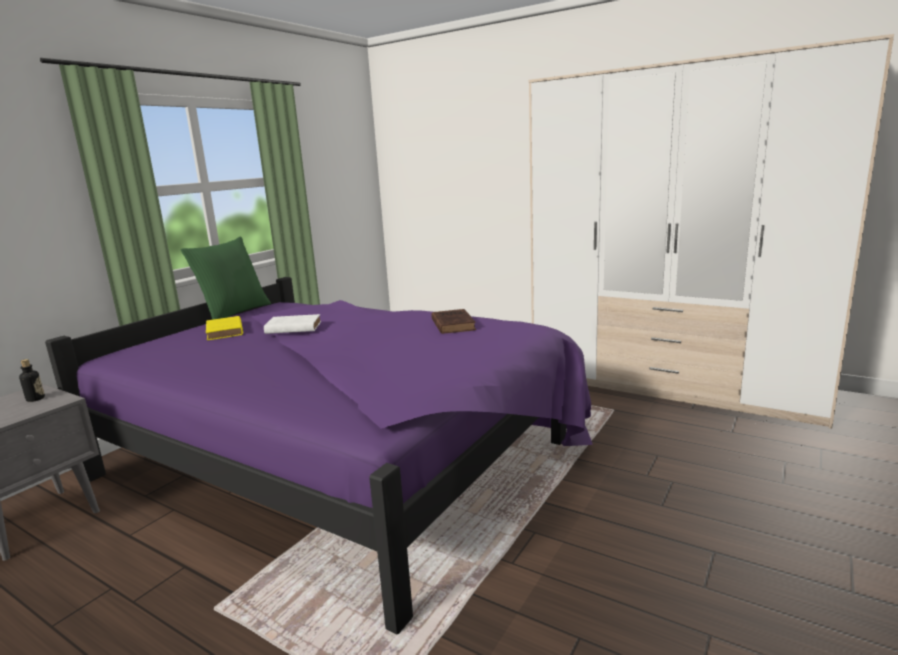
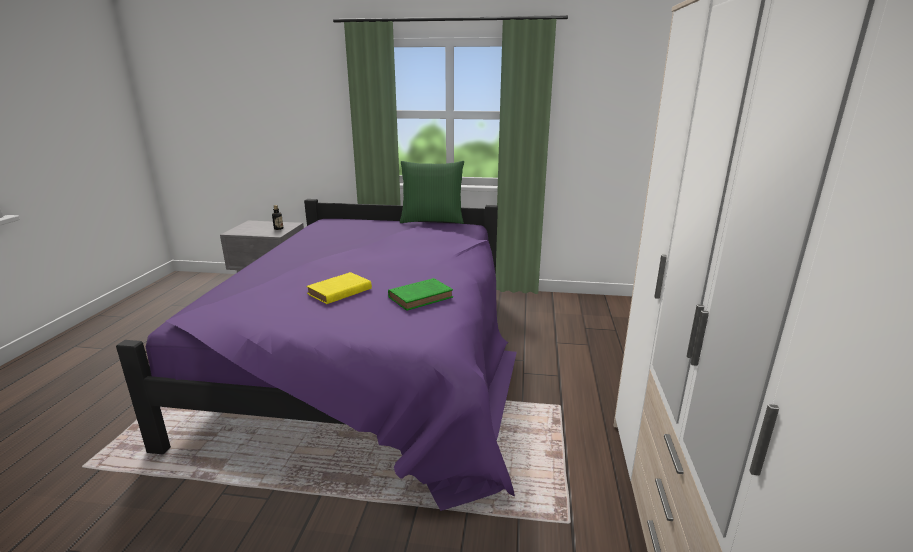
camera: 65 degrees right, 5 degrees up
(225, 331) = (382, 230): yellow book -> yellow book (338, 292)
(292, 328) = (388, 244): white book -> none
(452, 324) = (422, 297): brown book -> green book

